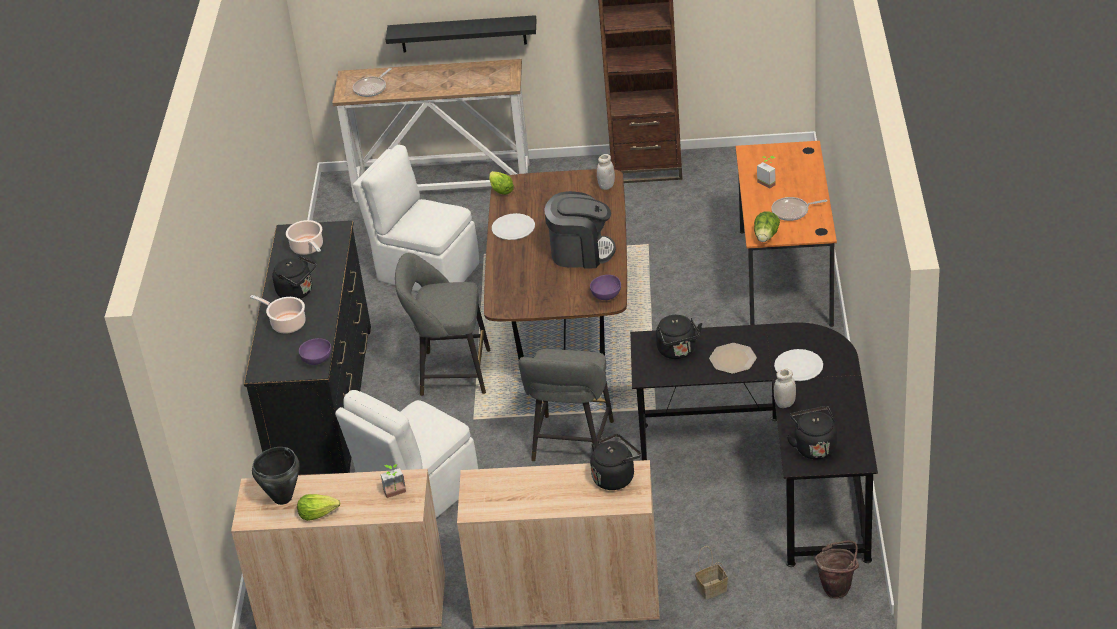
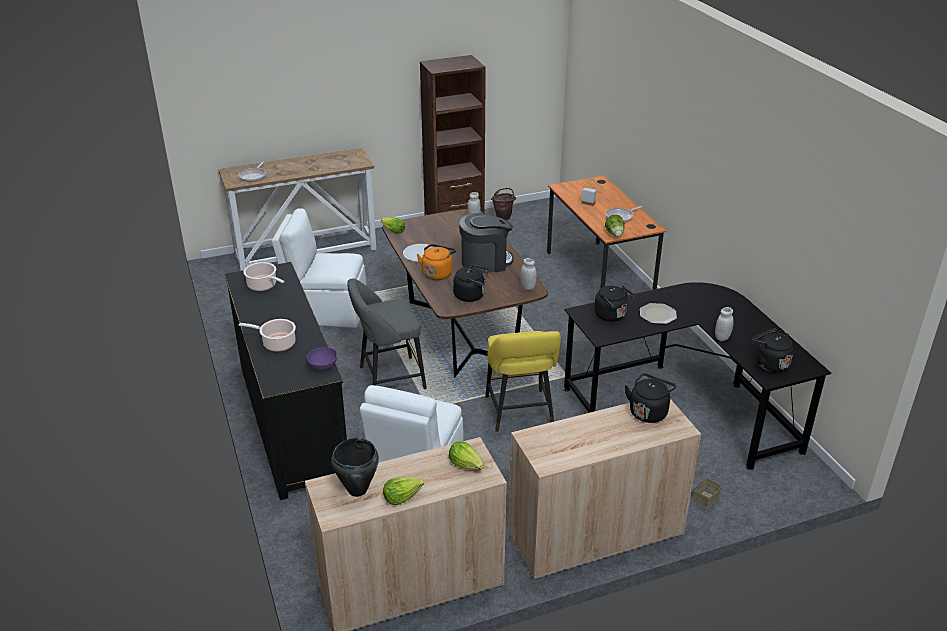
camera: 25 degrees left, 5 degrees down
(297, 292) = (273, 319): black kettle -> black kettle (471, 295)
(396, 494) = (466, 464): potted plant -> lettuce
(463, 34) = (317, 130): black shelf -> none
(516, 258) = (437, 273): none -> orange kettle
(571, 445) = (520, 413): grey stool -> yellow stool
(607, 295) = (527, 287): purple bowl -> white jar
(798, 366) = (710, 311): white plate -> none
(838, 587) = (797, 477): brown bucket -> brown bucket (503, 217)

